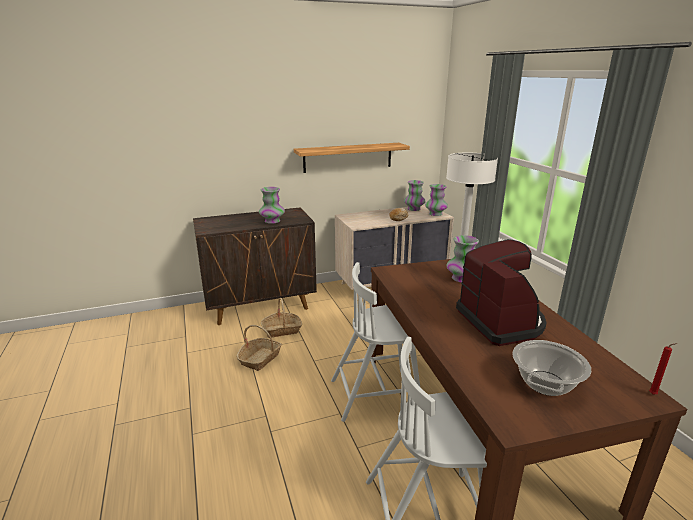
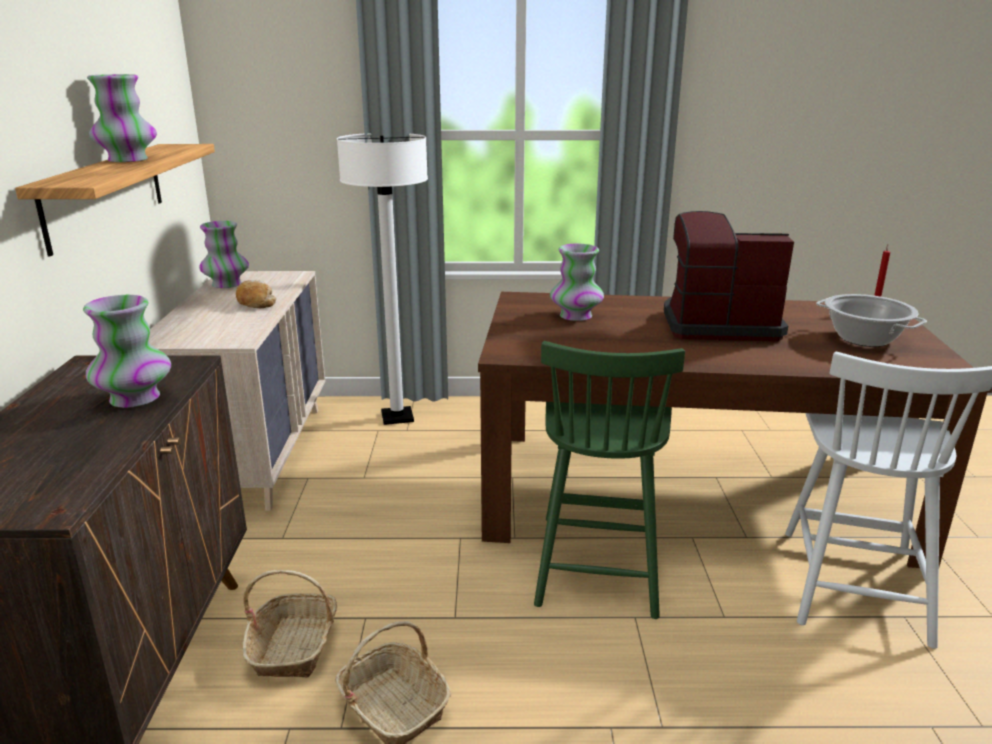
camera: 70 degrees left, 0 degrees up
(377, 394) = (598, 562): white chair -> green chair
(435, 214) = (280, 277): vase -> vase (128, 160)

